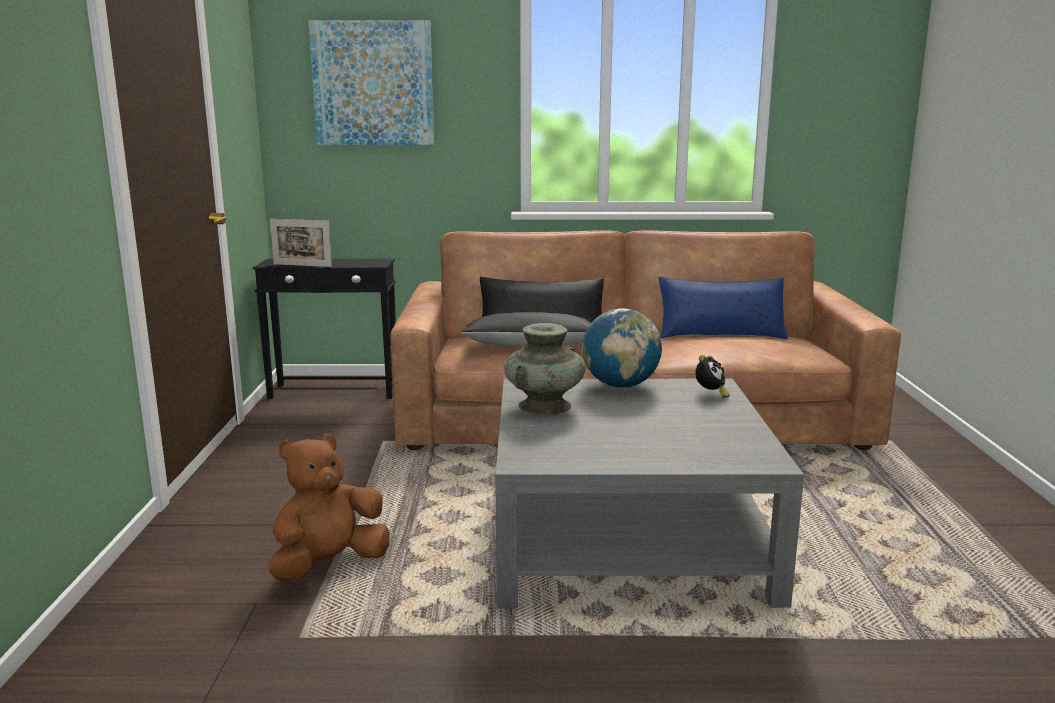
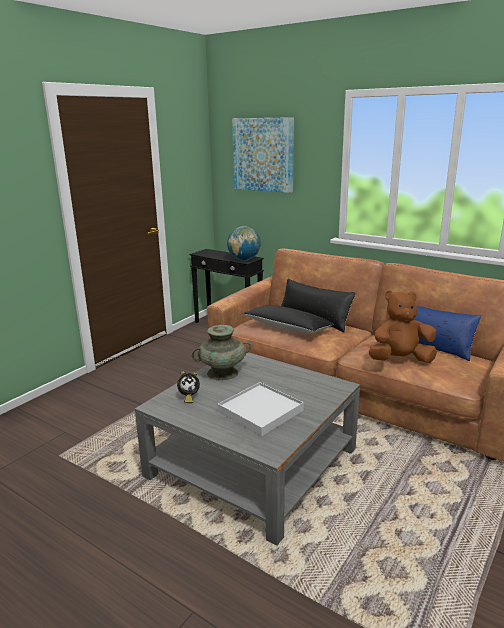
camera: 35 degrees right, 5 degrees up
(302, 265) = (212, 256): picture frame -> none
(329, 565) = (110, 424): brown plush toy -> brown plush toy (400, 360)
(620, 386) = (284, 370): globe -> globe (244, 259)
(675, 430) = (260, 411): none -> white tray
(710, 394) = (324, 392): alarm clock -> alarm clock (188, 397)

